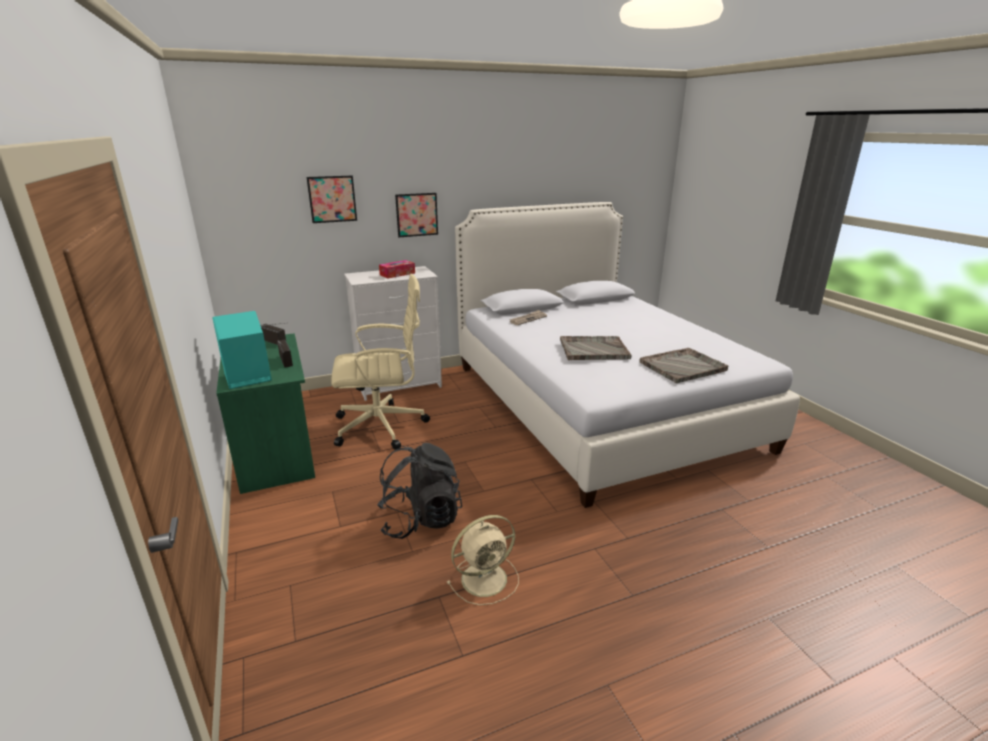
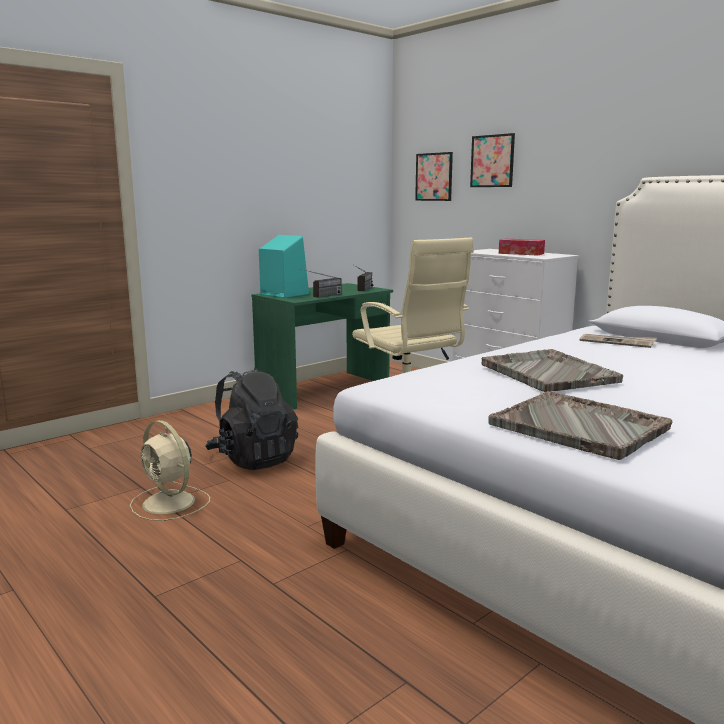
camera: 70 degrees right, 10 degrees down
(417, 214) = (579, 183): picture -> picture (434, 177)

